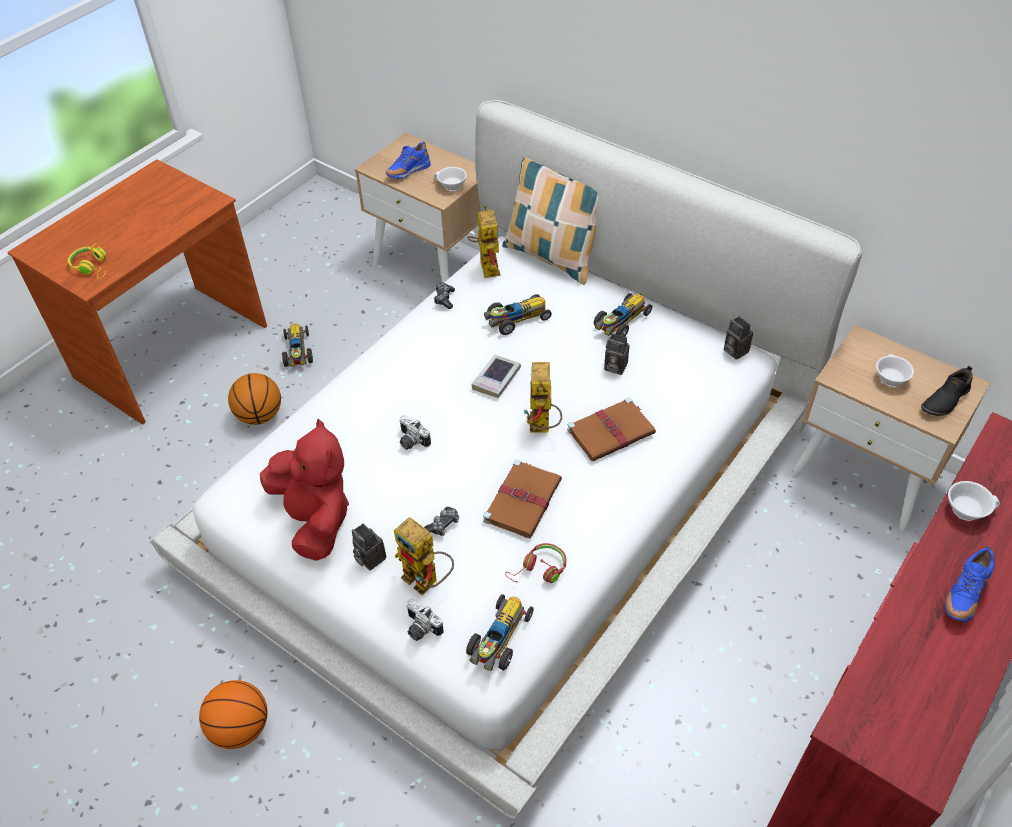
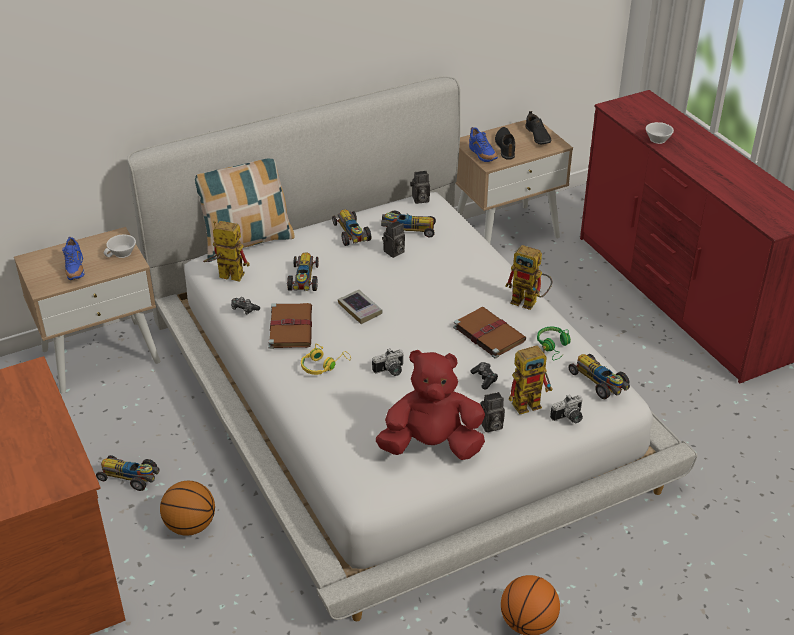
camera: 65 degrees left, 10 degrees down
(92, 267) = (50, 472): yellow headphones -> yellow headphones (323, 365)
(539, 570) = (553, 347): red headphones -> green headphones
(542, 427) = (427, 303): toy robot -> toy robot (529, 302)
(612, 431) = (454, 274): brown book -> brown book (290, 327)
(664, 362) = (407, 230): none -> toy car
(889, 378) = (505, 146): white cup -> black shoe
(963, 596) = (713, 162): blue shoe -> blue shoe (482, 155)

